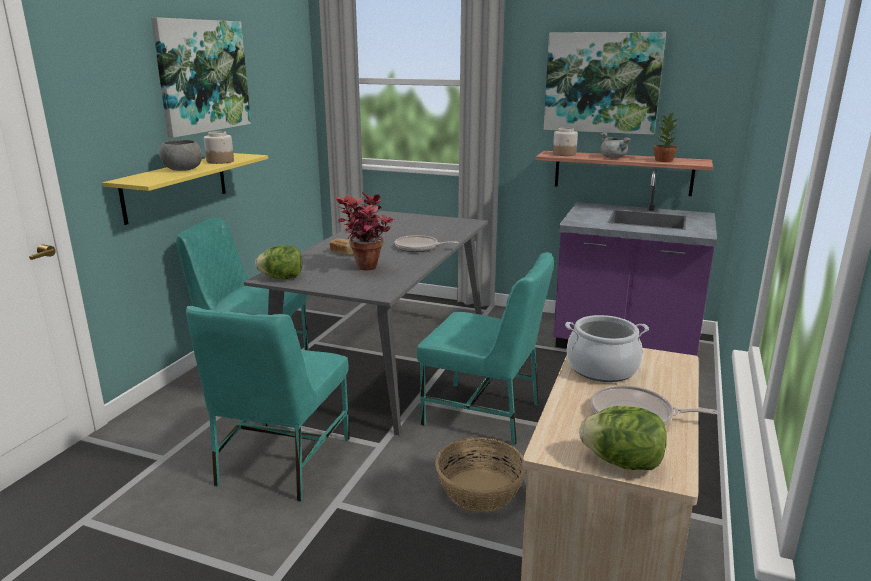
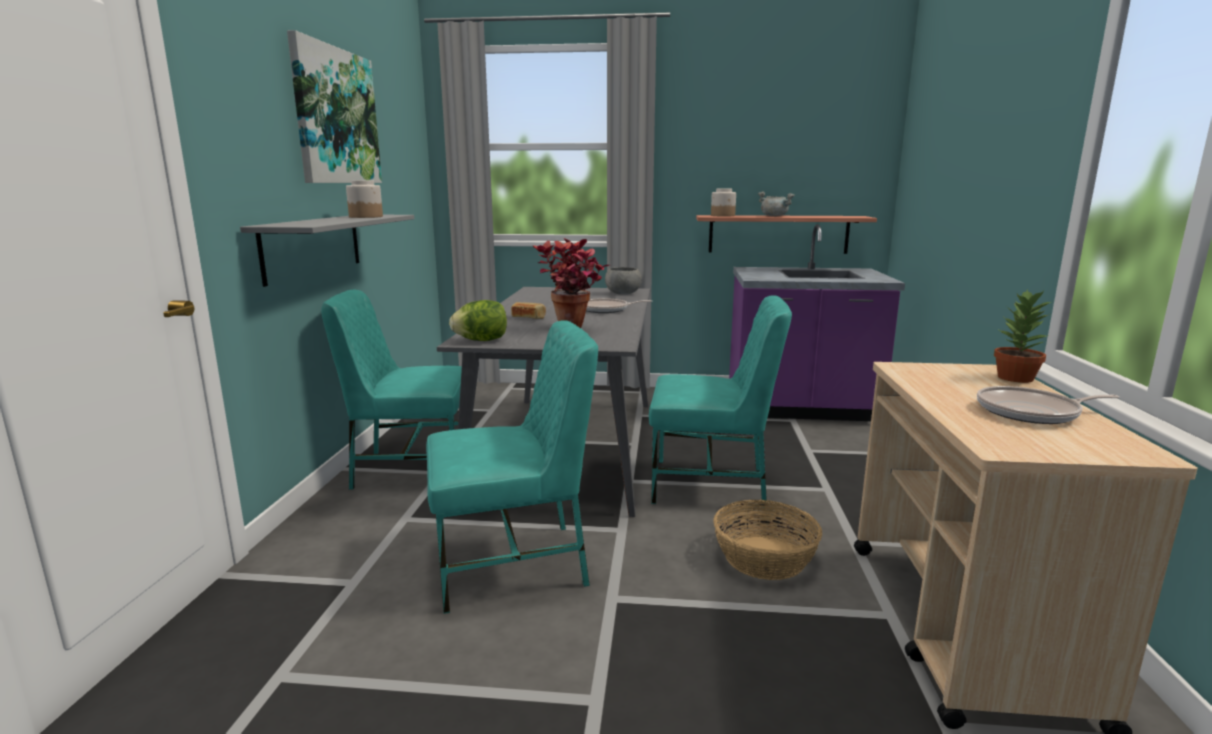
camera: 15 degrees left, 5 degrees down
(176, 186) = (313, 246): yellow shelf -> grey shelf
(183, 169) = (331, 220): grey bowl -> grey bowl (622, 293)
(281, 462) = (514, 564): turquoise chair -> turquoise chair turned 105 degrees counterclockwise
(602, 83) = (755, 142): picture -> none
(602, 368) = (939, 381): cooking pot -> none
(622, 463) = (1085, 450): lettuce -> none
(663, 160) = (825, 216): potted plant -> potted plant (1015, 378)

